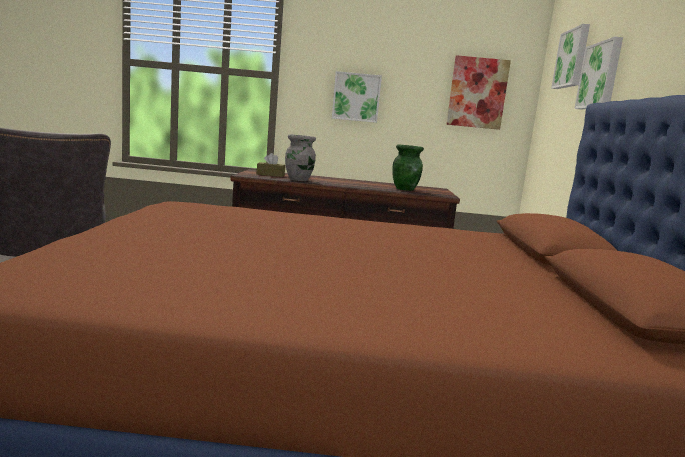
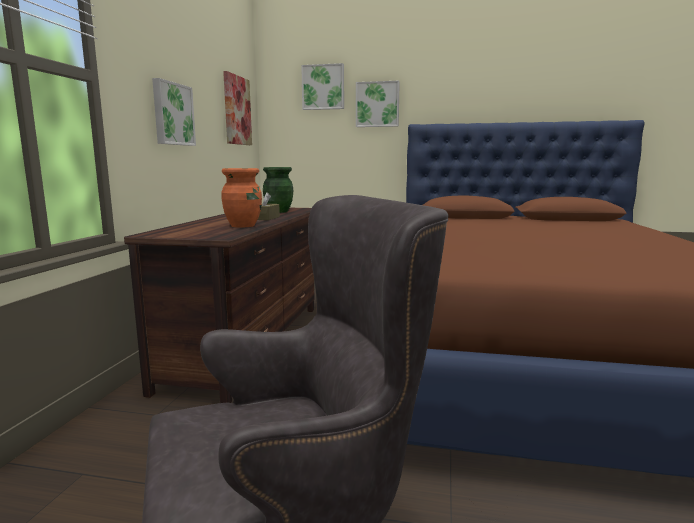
camera: 80 degrees left, 0 degrees up
(270, 175) = (202, 231): brown tissue box -> brown tissue box (266, 218)
(299, 180) = (243, 225): grey vase -> orange vase

